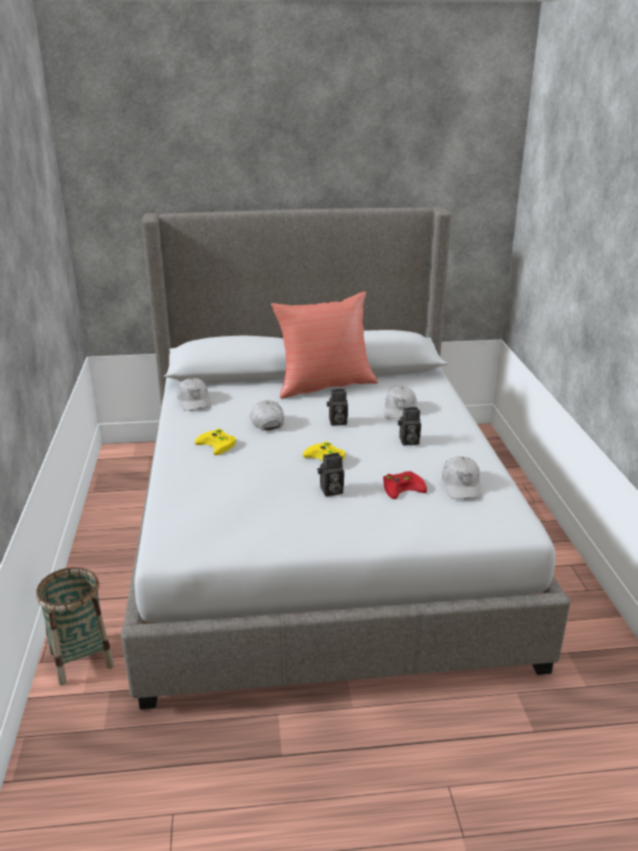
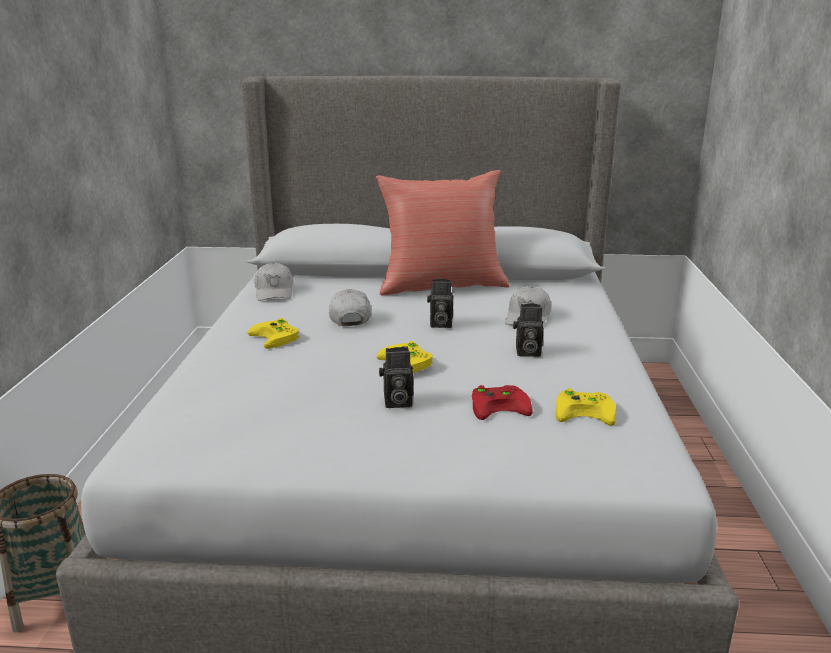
camera: 10 degrees right, 5 degrees down
(461, 485) = (586, 411): white cap -> yellow game controller

